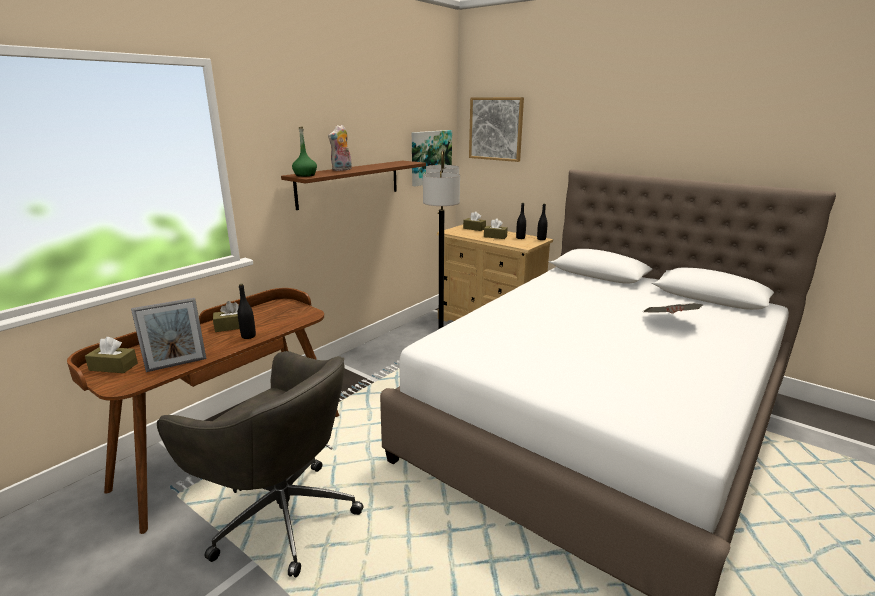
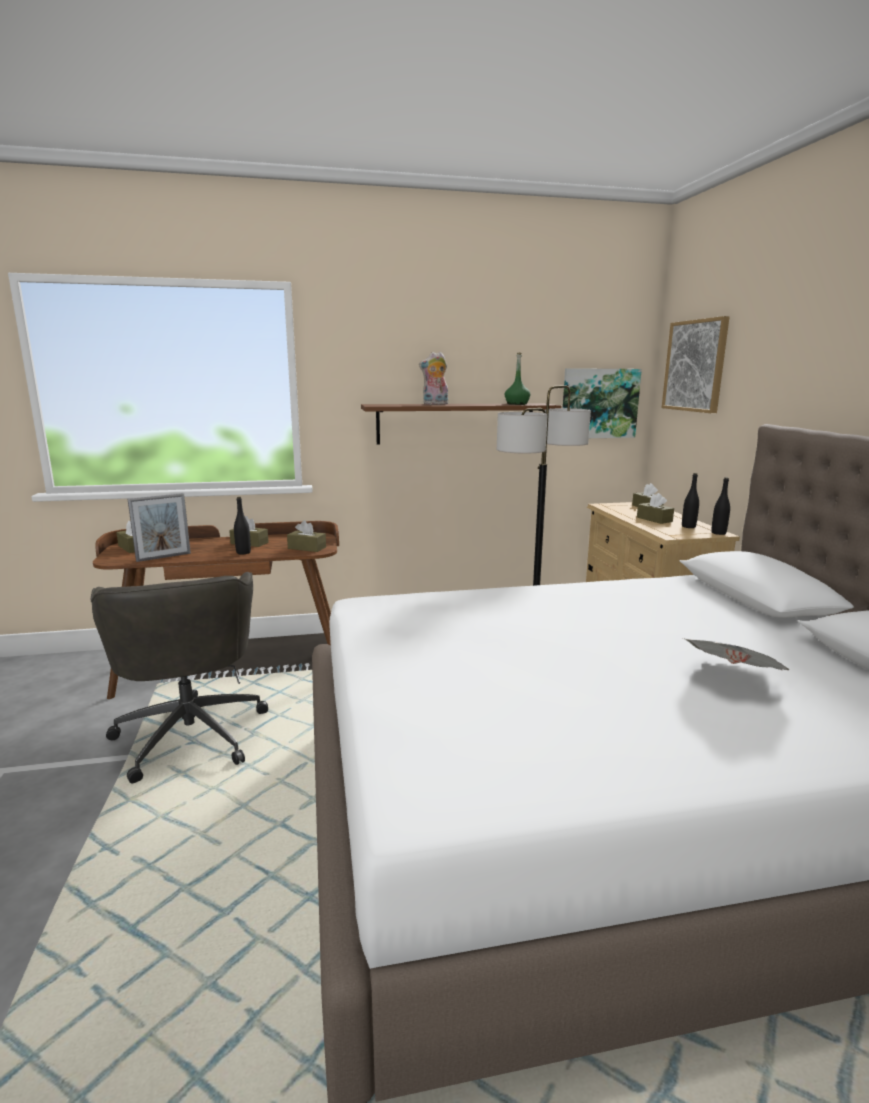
camera: 40 degrees right, 5 degrees down
(176, 364) = (164, 557): picture frame -> picture frame turned 45 degrees counterclockwise
(295, 316) = (307, 548): none -> brown tissue box
(305, 175) = (379, 405): green bottle -> green bottle (516, 404)

